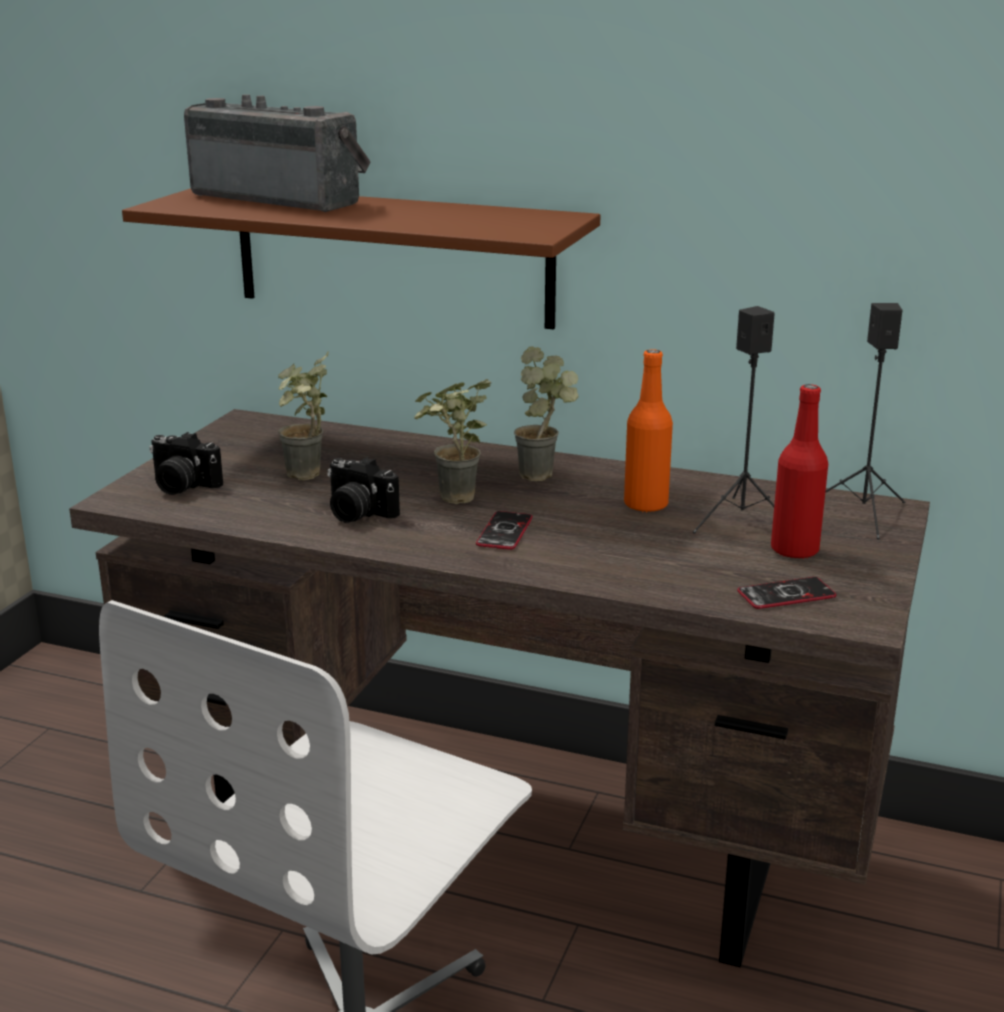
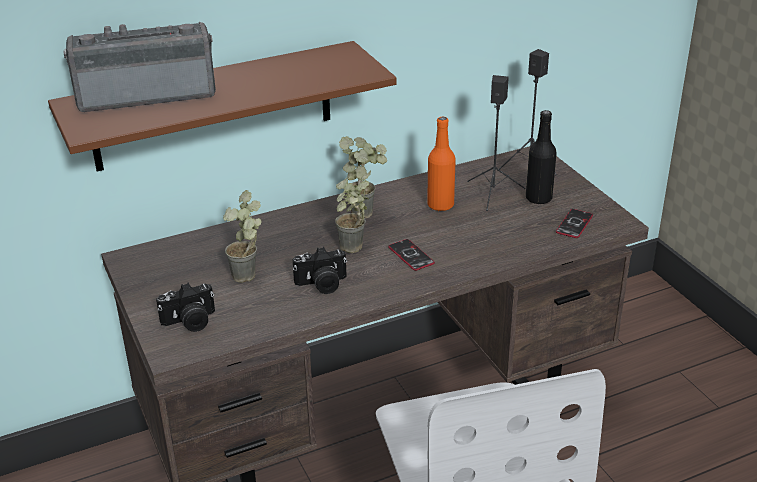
camera: 45 degrees left, 10 degrees up
(794, 550) = (538, 198): red bottle -> black bottle

